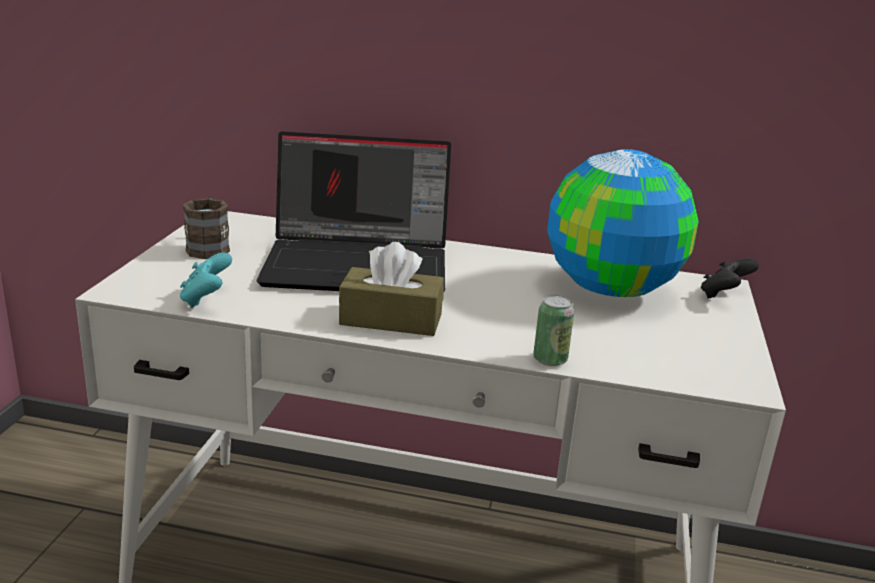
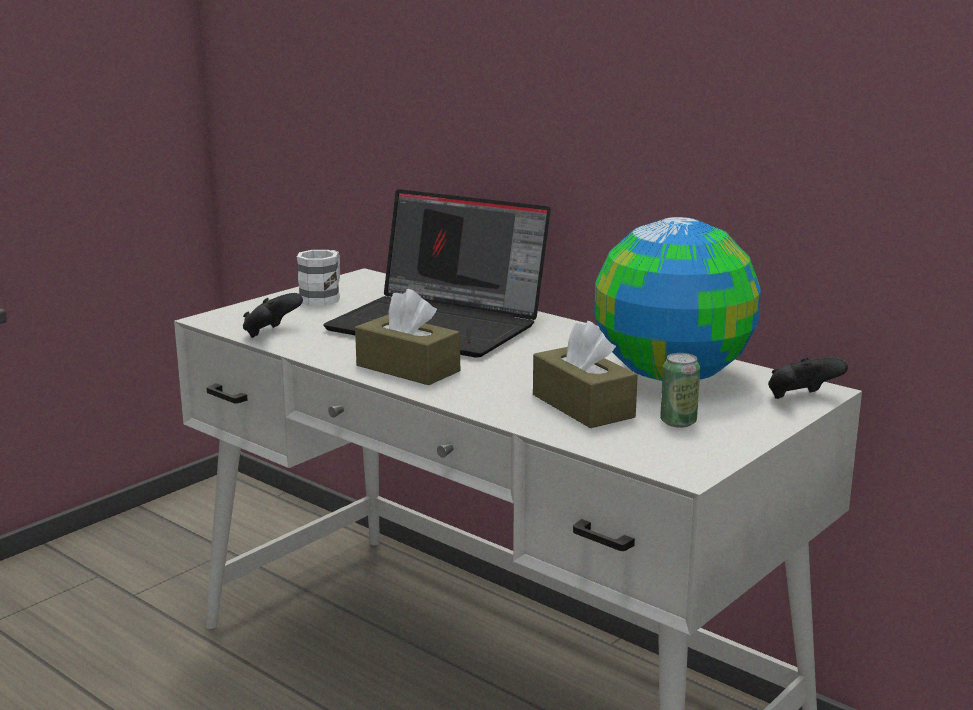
camera: 30 degrees right, 5 degrees down
(206, 299) = (271, 333): turquoise game controller -> black game controller
(209, 247) = (324, 297): brown mug -> white mug
(550, 360) = (512, 418): can -> can (678, 422)
(586, 334) = (583, 406): none -> brown tissue box

